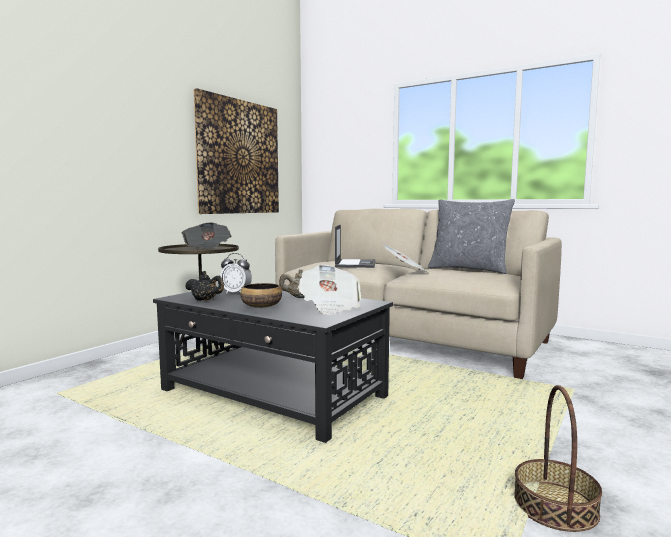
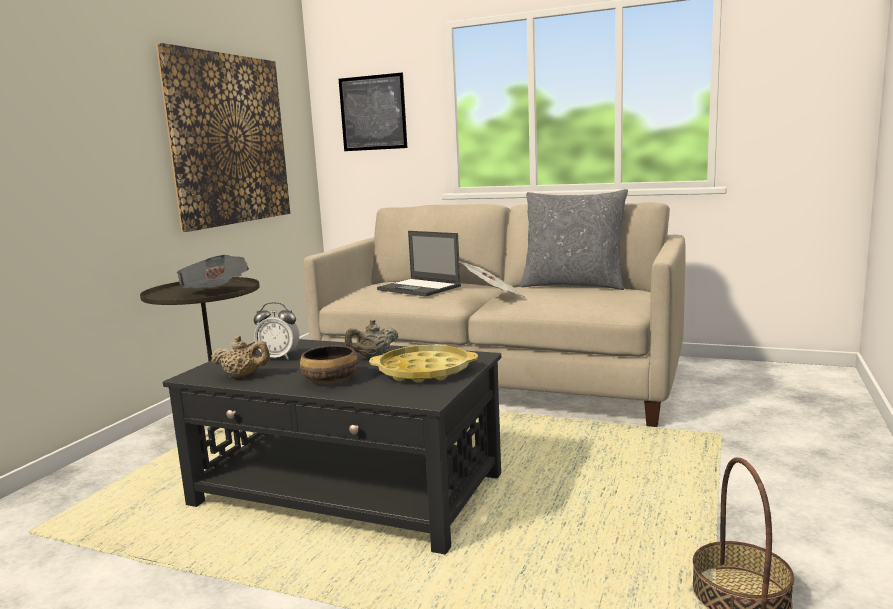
camera: 10 degrees left, 5 degrees up
(205, 300) = (243, 376): black teapot -> beige teapot
(330, 307) = (424, 371): newspaper -> yellow tray
(341, 147) = (373, 113): none -> picture
(355, 264) = (420, 288): laptop -> laptop turned 135 degrees clockwise

